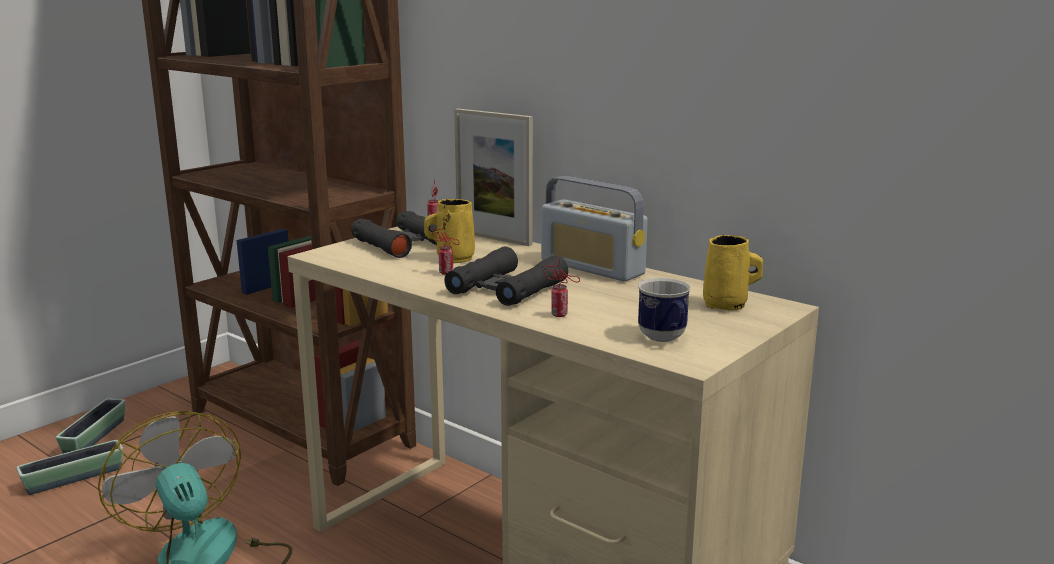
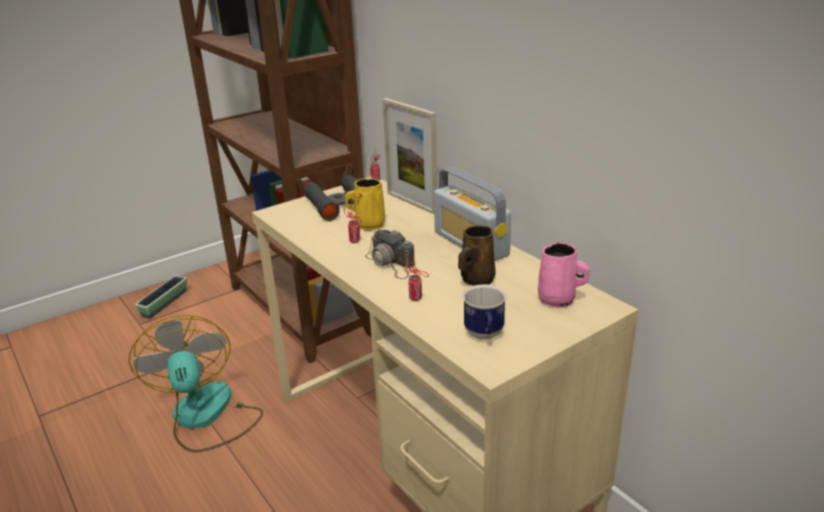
camera: 15 degrees right, 10 degrees up
(74, 478) = (143, 336): planter -> none
(506, 288) = (391, 263): black binoculars -> camera
(620, 296) = (476, 280): none -> brown mug
(727, 305) = (558, 300): yellow mug -> pink mug

